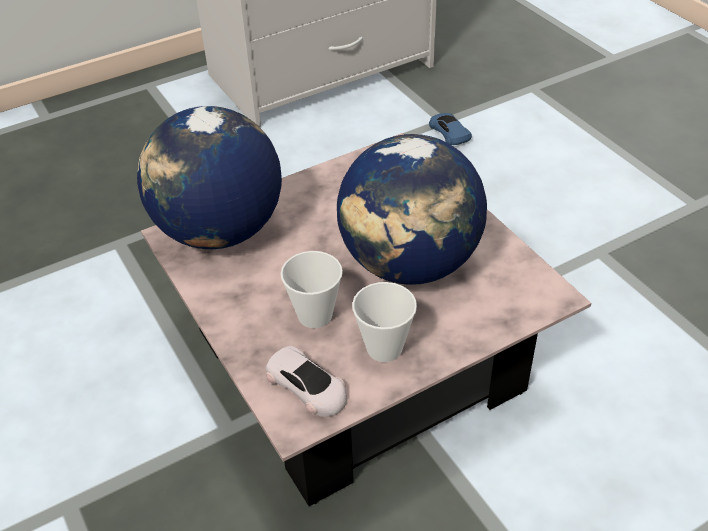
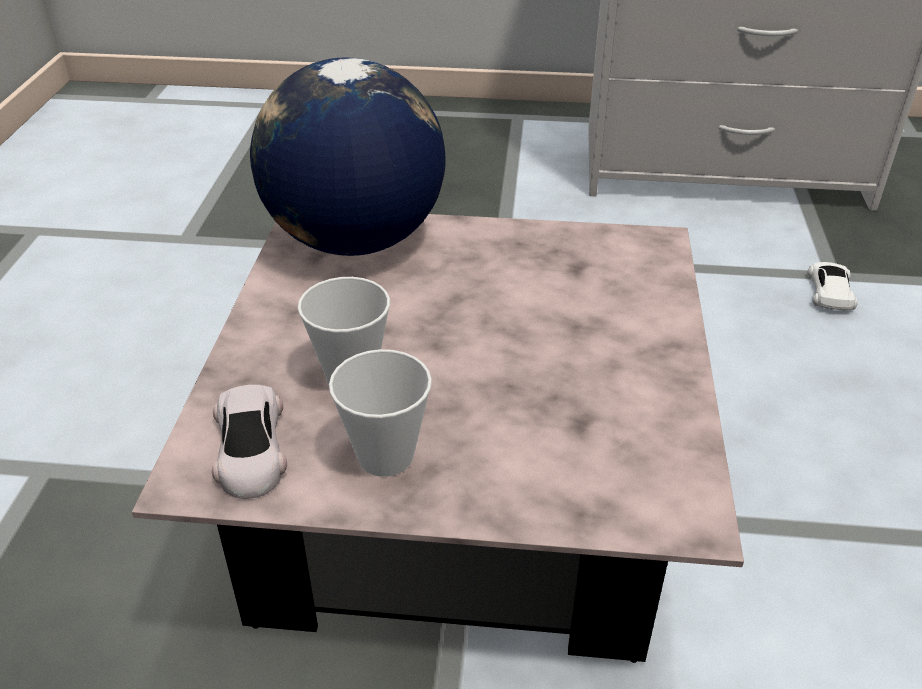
camera: 35 degrees right, 5 degrees down
(410, 264) = (529, 376): globe -> none
(449, 132) = (829, 291): blue toy car -> white toy car

